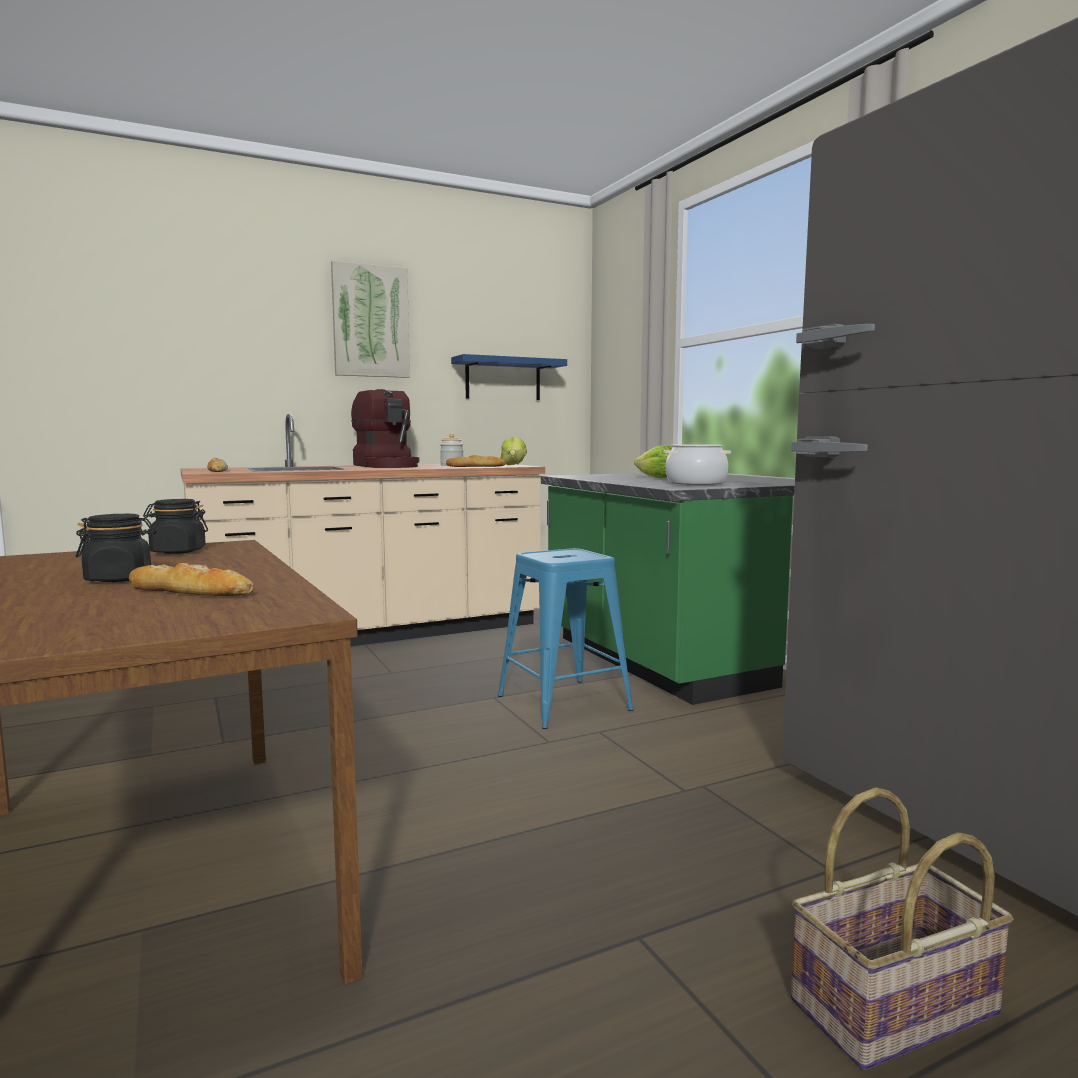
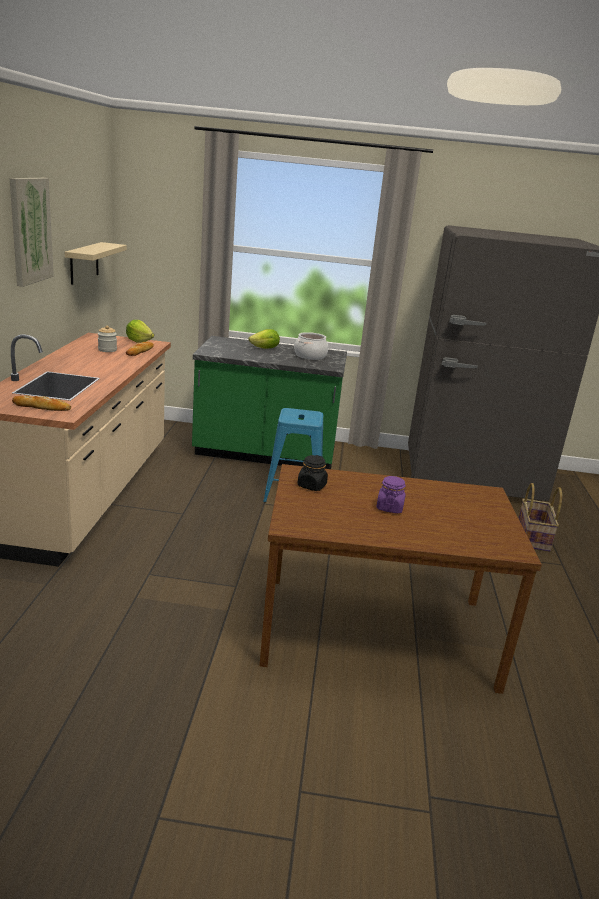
camera: 60 degrees left, 15 degrees up
(119, 579) = (389, 507): black jar -> purple jar
(190, 591) = (434, 500): bread -> none
(387, 466) = (79, 362): coffee machine -> none
(503, 379) = (84, 263): blue shelf -> beige shelf

